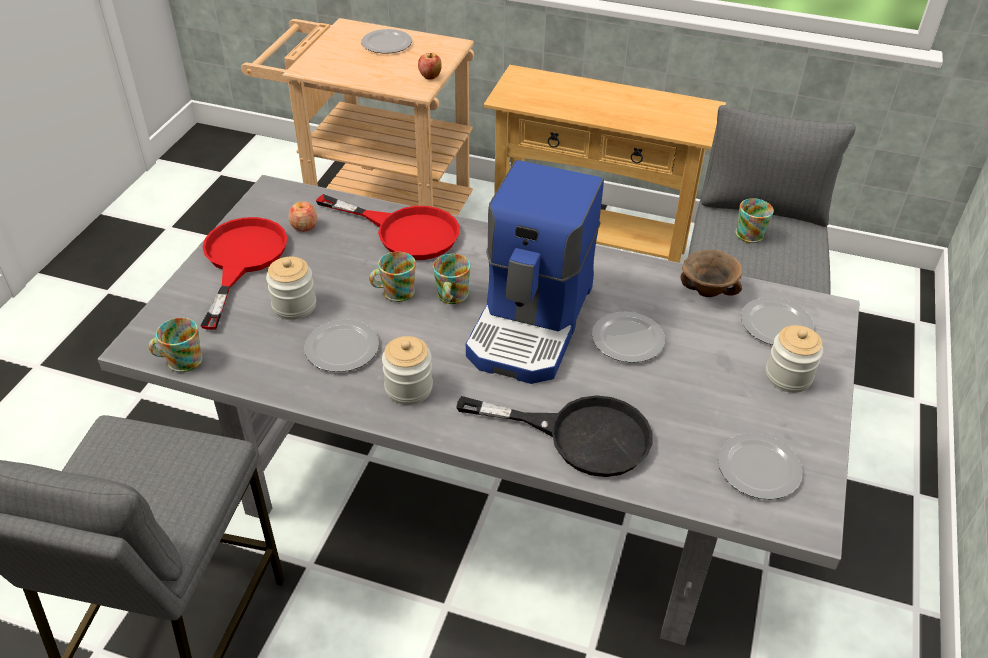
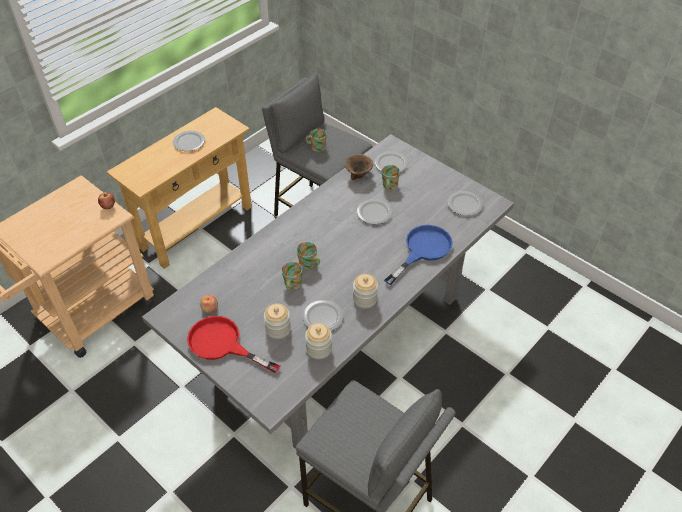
camera: 65 degrees left, 5 degrees up
(179, 360) = (294, 389): mug -> mug (389, 186)
(386, 44) = (49, 215): plate -> plate (189, 142)
(405, 232) = (244, 266): red frying pan -> none
(532, 323) = (345, 240): coffee machine -> none
(580, 435) = (423, 250): black frying pan -> blue frying pan
(788, 376) = (422, 174): jar -> jar (319, 349)

